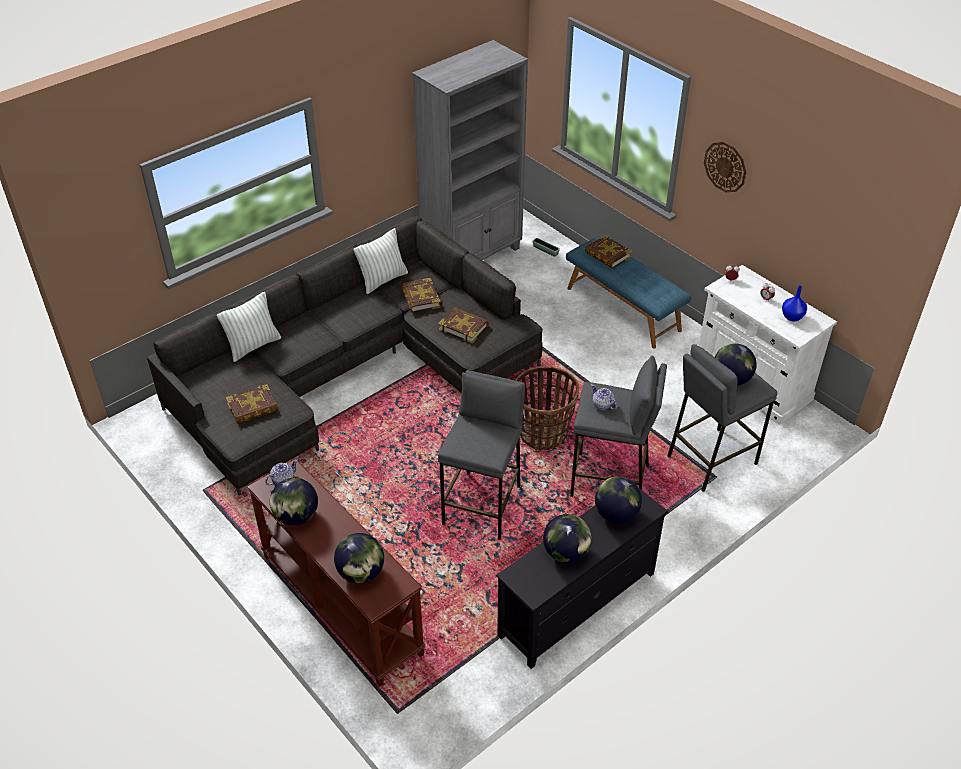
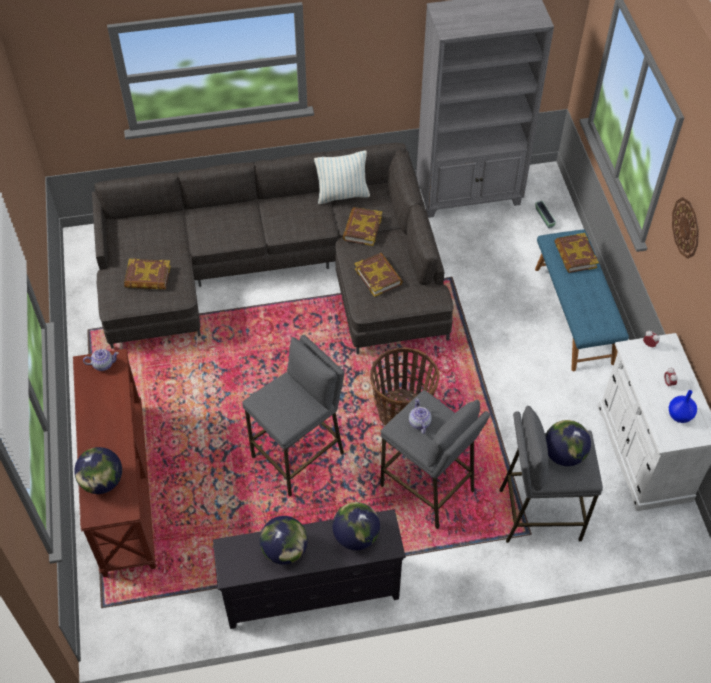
camera: 30 degrees right, 10 degrees up
(253, 346) = (188, 216): pillow -> none
(296, 516) = (90, 404): globe -> none

